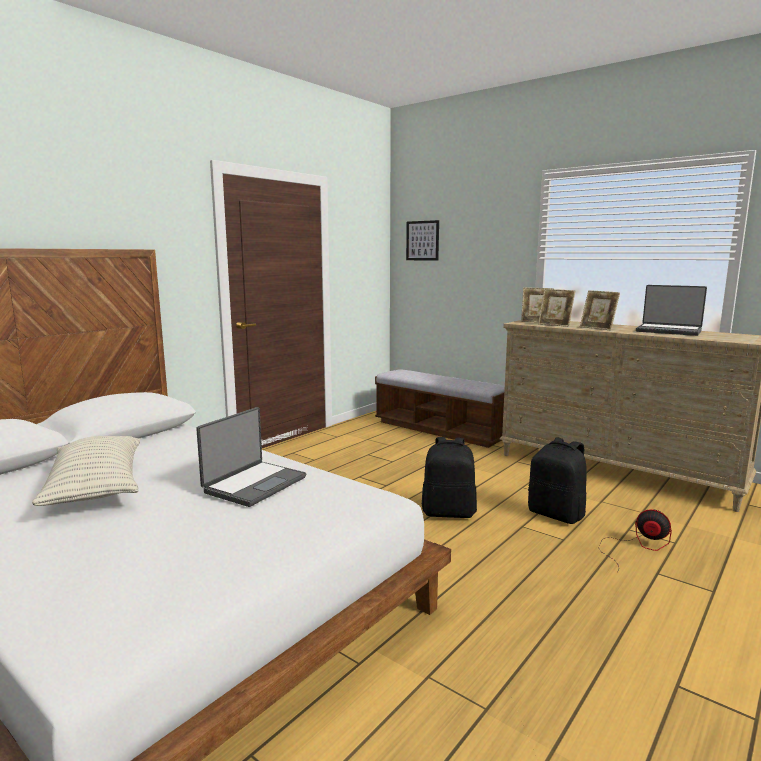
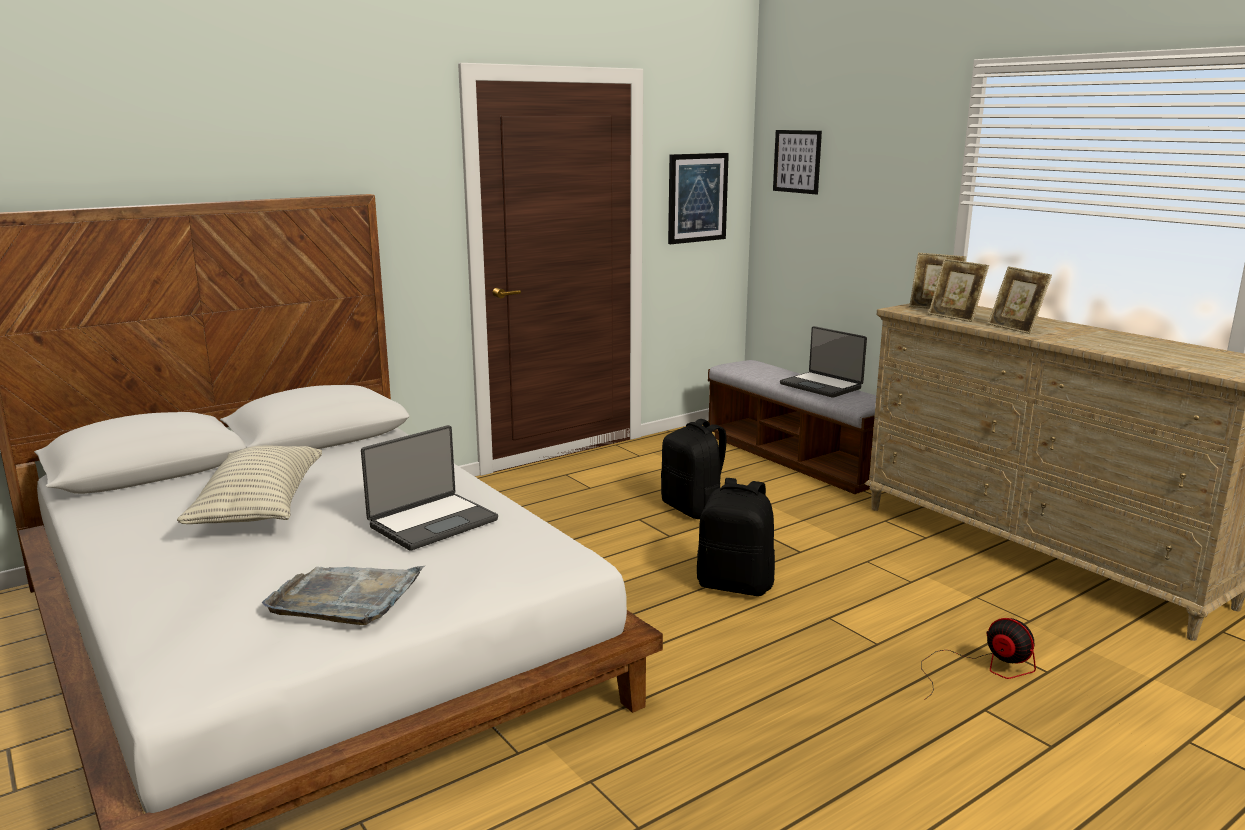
camera: 15 degrees right, 5 degrees up
(217, 550) = (346, 597): none -> grey tray
(360, 264) = (697, 198): none -> picture
(556, 514) = (892, 607): black backpack -> black backpack (694, 509)
(668, 331) = (1128, 341): laptop -> laptop (822, 386)

